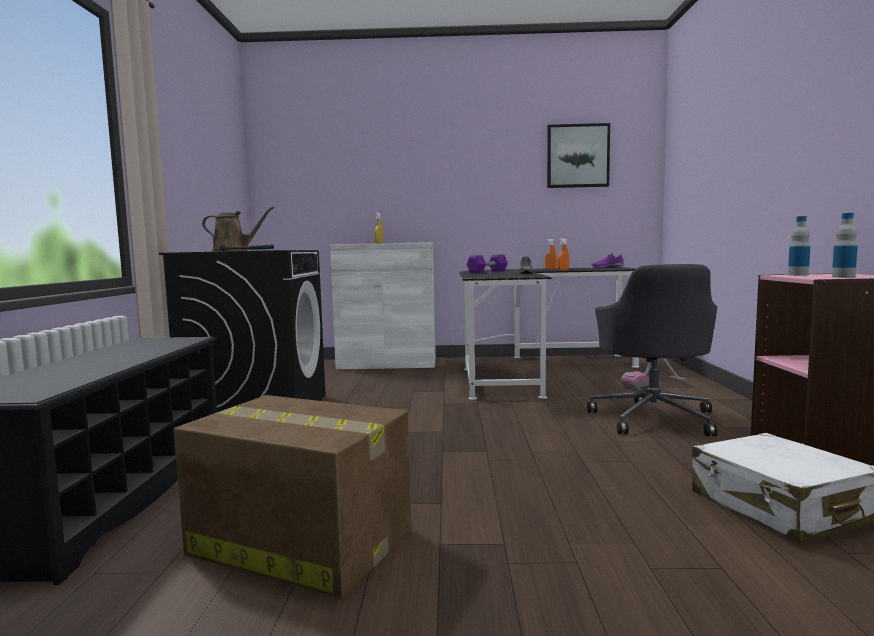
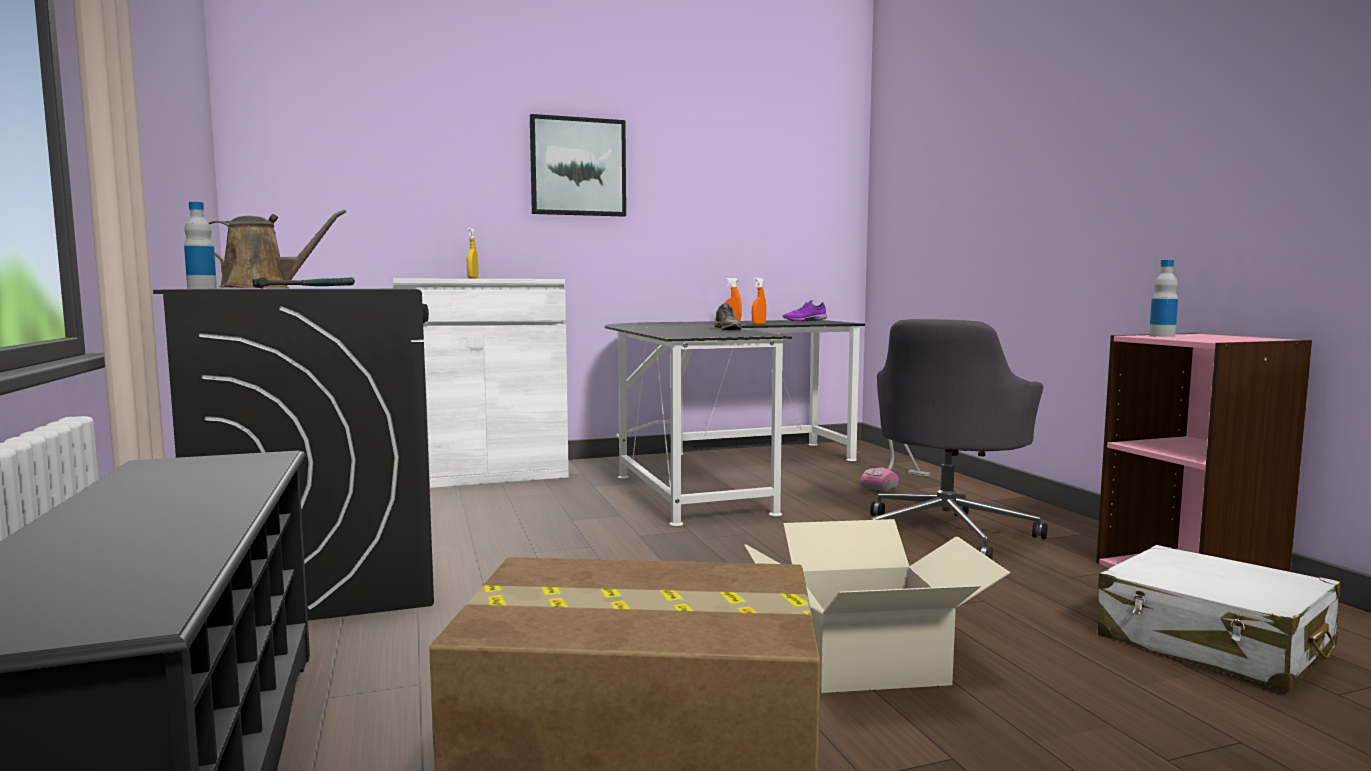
camera: 20 degrees left, 0 degrees up
(487, 272) = (655, 326): purple dumbbell -> none
(509, 486) = (868, 662): none -> cardboard box
(577, 156) = (760, 159): picture -> picture (578, 167)
(653, 418) = (947, 533): grey office chair -> grey office chair turned 45 degrees clockwise
(843, 277) = (1230, 339): bottle -> bottle (202, 288)

